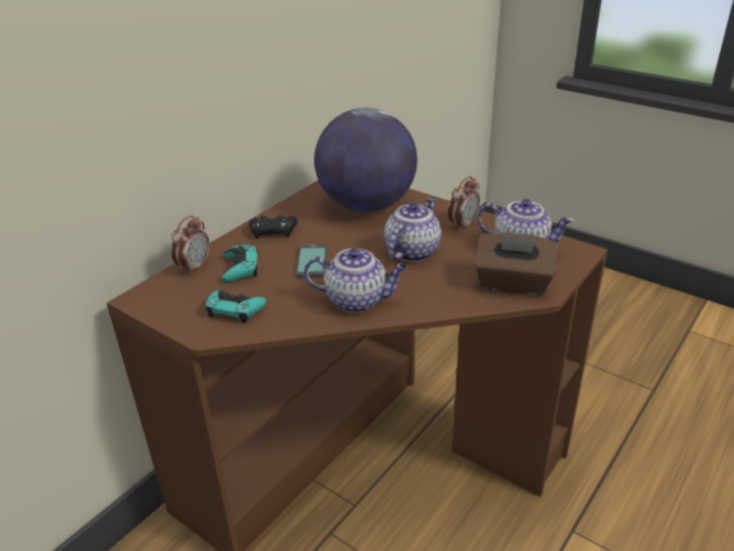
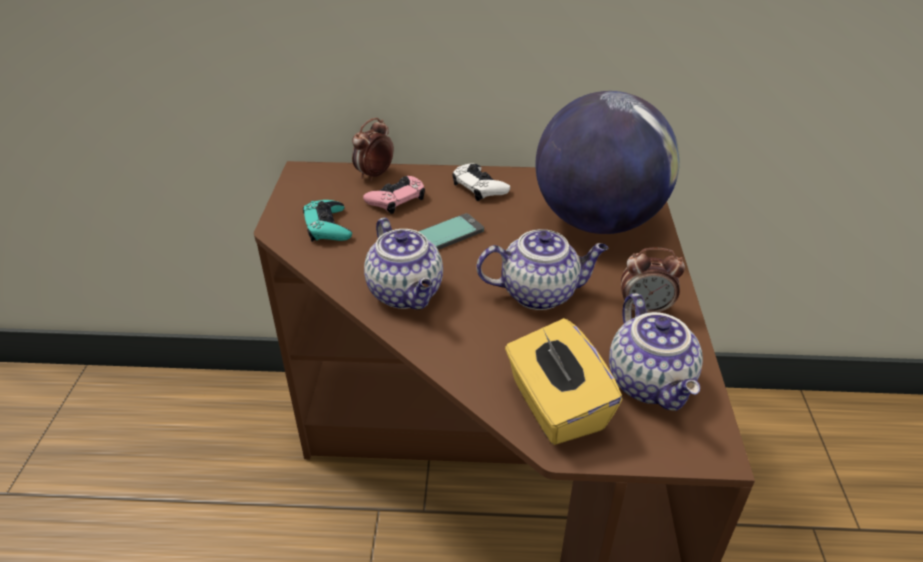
camera: 55 degrees right, 5 degrees up
(194, 267) = (374, 175): alarm clock -> alarm clock turned 135 degrees clockwise
(240, 268) = (396, 199): turquoise game controller -> pink game controller
(273, 230) = (479, 187): black game controller -> white game controller
(513, 283) = (555, 406): brown tissue box -> yellow tissue box

